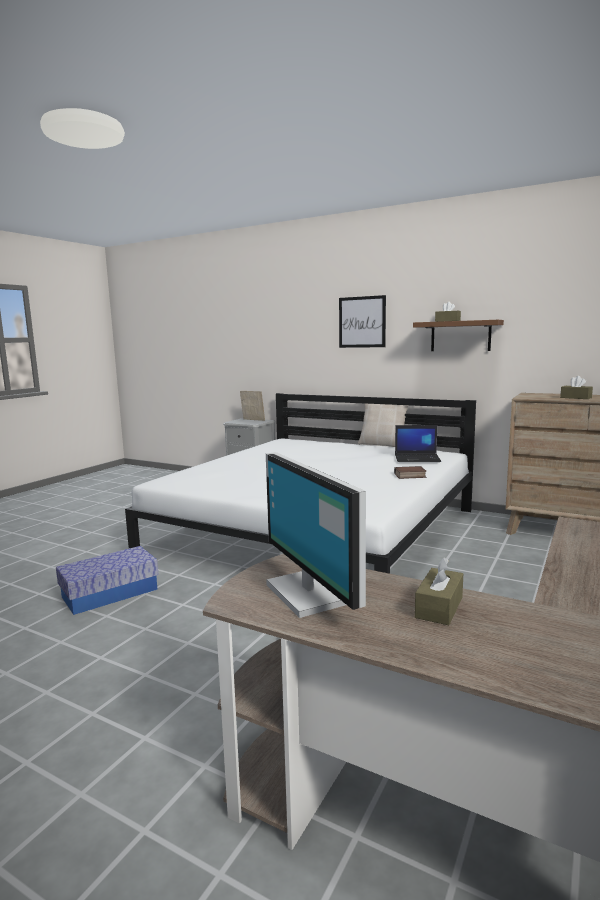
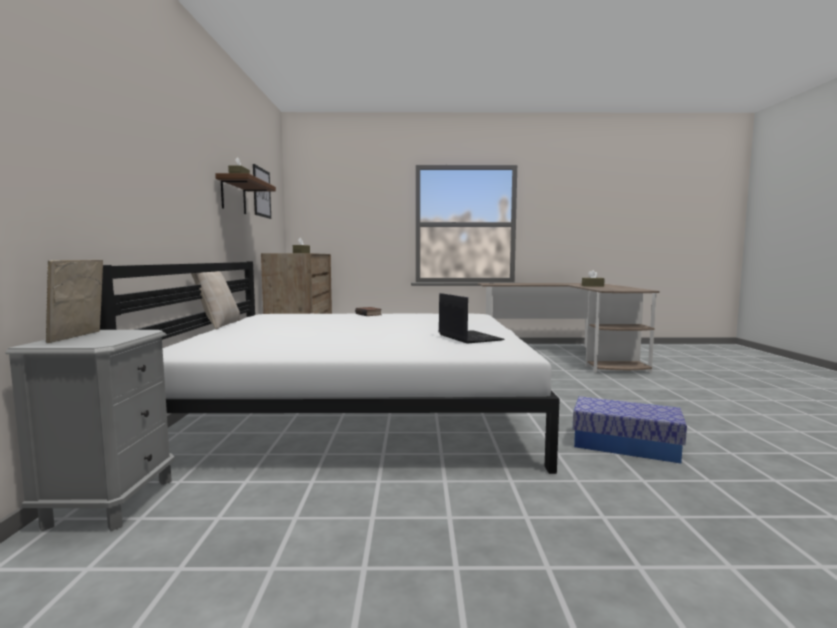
camera: 120 degrees left, 5 degrees down
(311, 592) = (618, 288): monitor -> none
(362, 322) = (176, 153): picture -> picture (261, 192)
(417, 458) = (305, 314): laptop -> laptop (468, 337)

